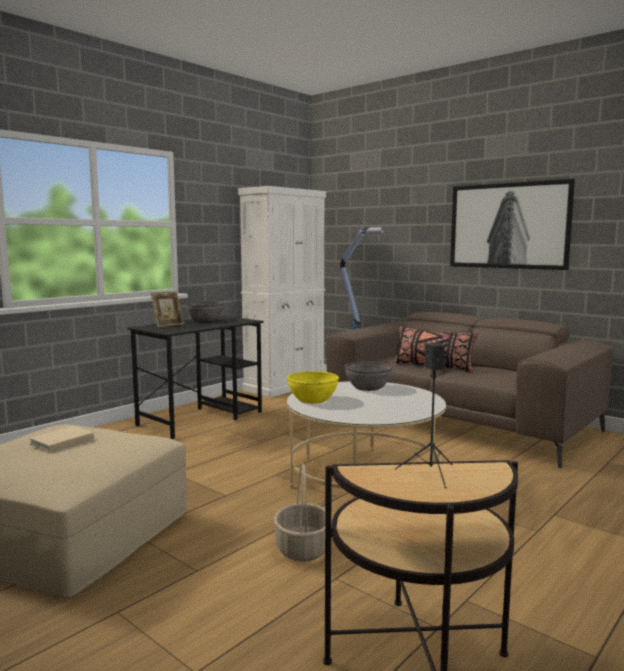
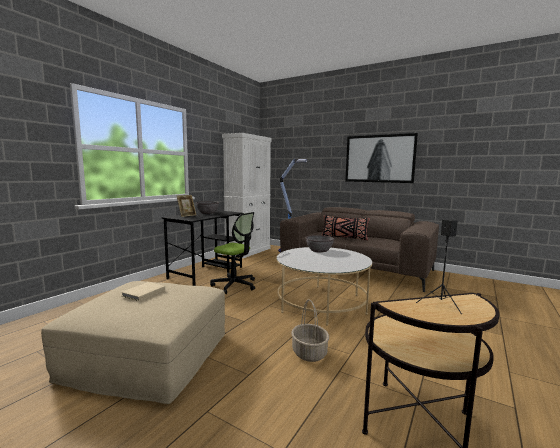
camera: 10 degrees left, 0 degrees up
(236, 440) = (234, 285): none -> office chair
(313, 400) = (293, 259): yellow bowl -> none

